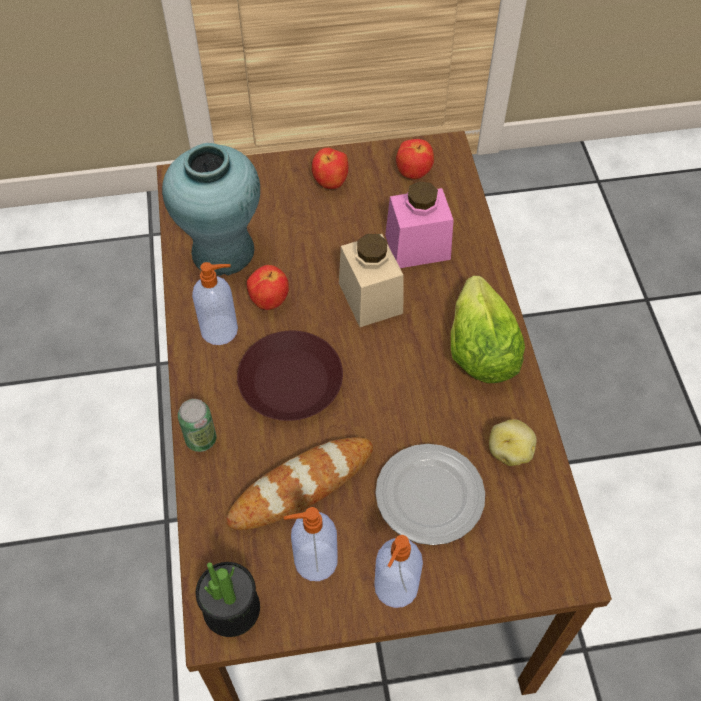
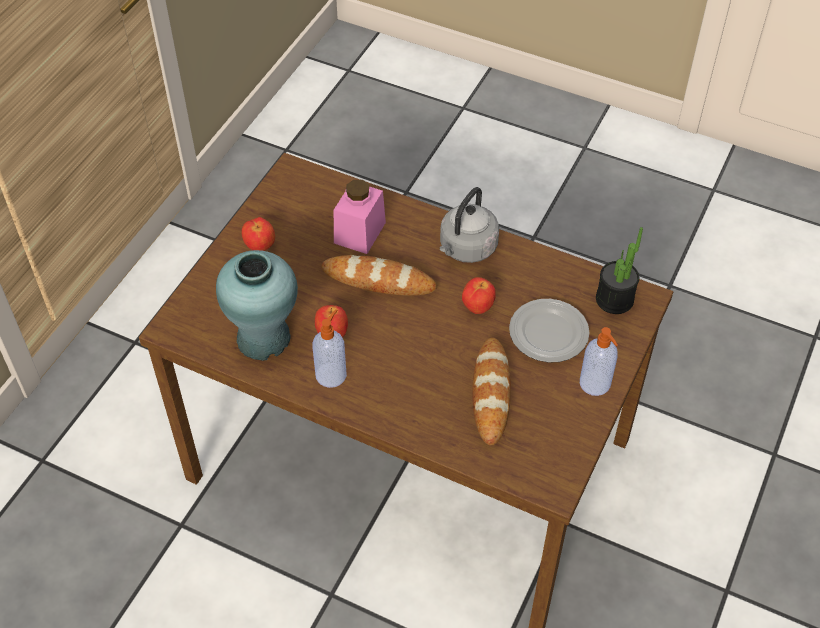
camera: 55 degrees left, 5 degrees down
(201, 439) = (412, 429): can -> none
(231, 609) = (548, 474): potted plant -> potted plant (614, 299)
(292, 381) = (408, 357): brown plate -> none
(314, 561) = (548, 414): soap dispenser -> none
(370, 298) = (378, 280): beige jar -> bread
(414, 173) = (296, 199): apple -> apple (477, 307)
(480, 349) = (466, 249): lettuce -> grey kettle
(509, 451) = (548, 278): potato -> none

